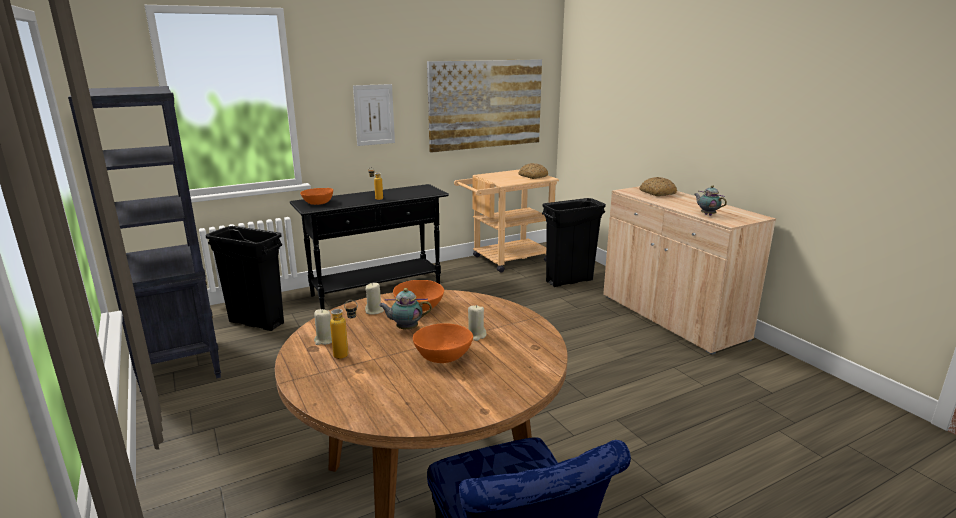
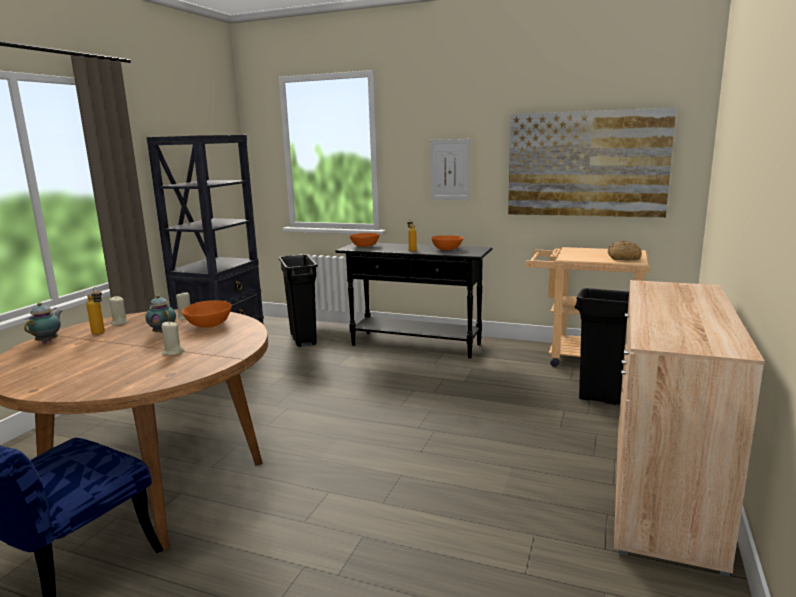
camera: 50 degrees right, 5 degrees down
(442, 356) = (122, 354): orange bowl -> orange bowl (447, 249)
(657, 193) = (683, 293): bread -> none
(707, 214) = (657, 328): teapot -> teapot (48, 341)

